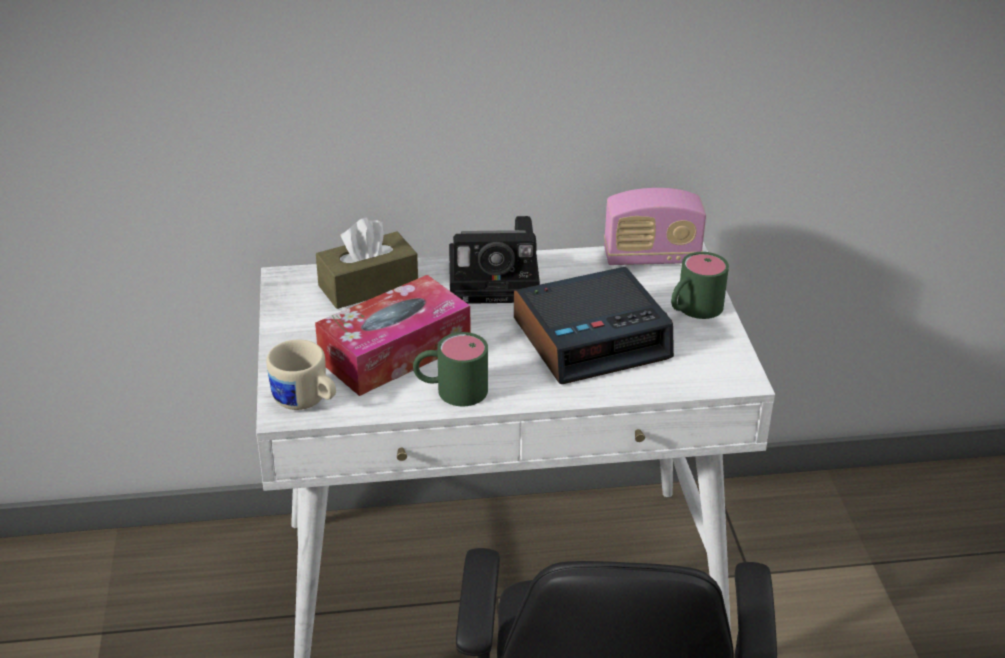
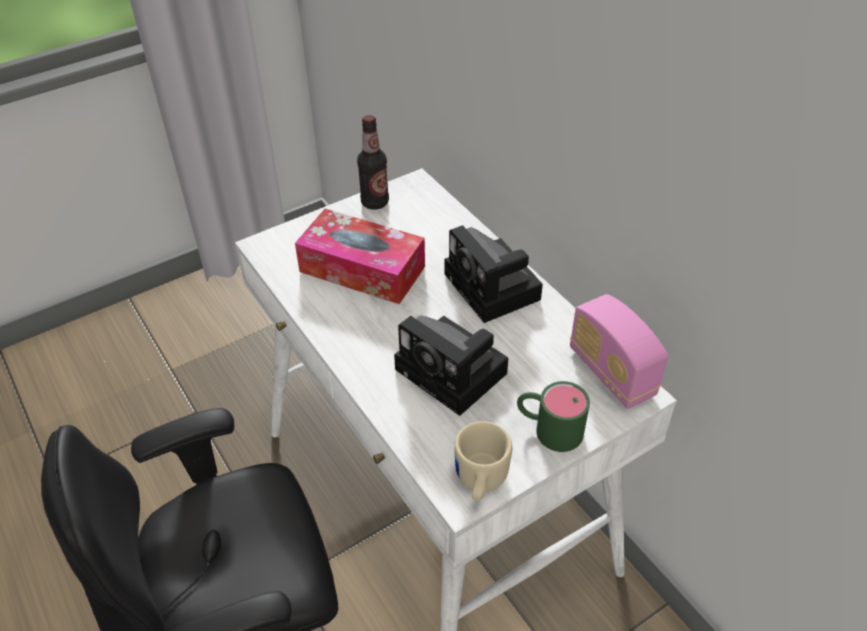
camera: 65 degrees right, 10 degrees up
(290, 313) = (375, 202): none -> bottle
(306, 402) = (278, 250): beige mug -> beige mug (479, 481)
(368, 286) = (436, 224): brown tissue box -> none
(450, 390) = (333, 315): green mug -> none
(592, 338) = (455, 373): alarm clock -> camera

